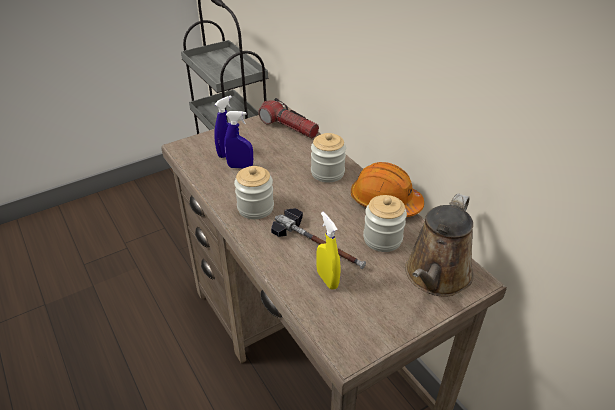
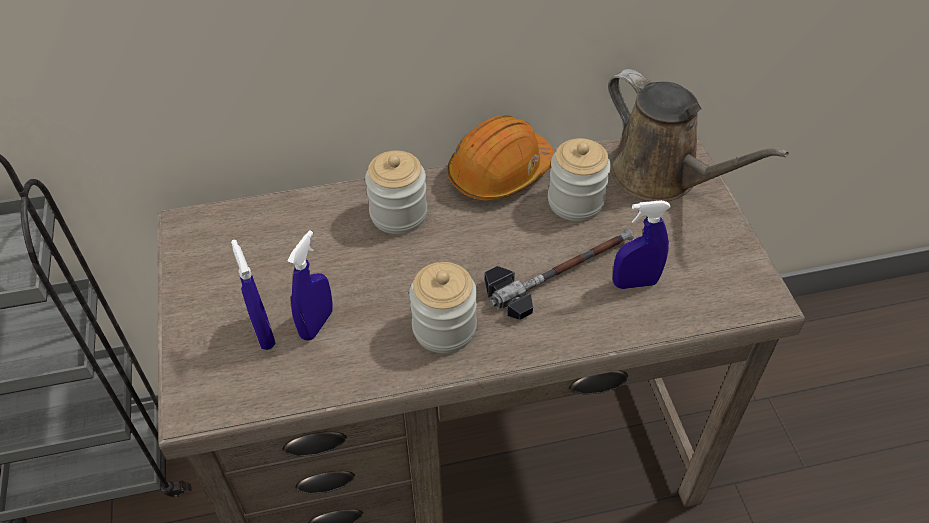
camera: 70 degrees left, 10 degrees up
(289, 127) = (235, 226): flashlight -> none
(327, 280) = (635, 283): yellow spray bottle -> blue spray bottle

